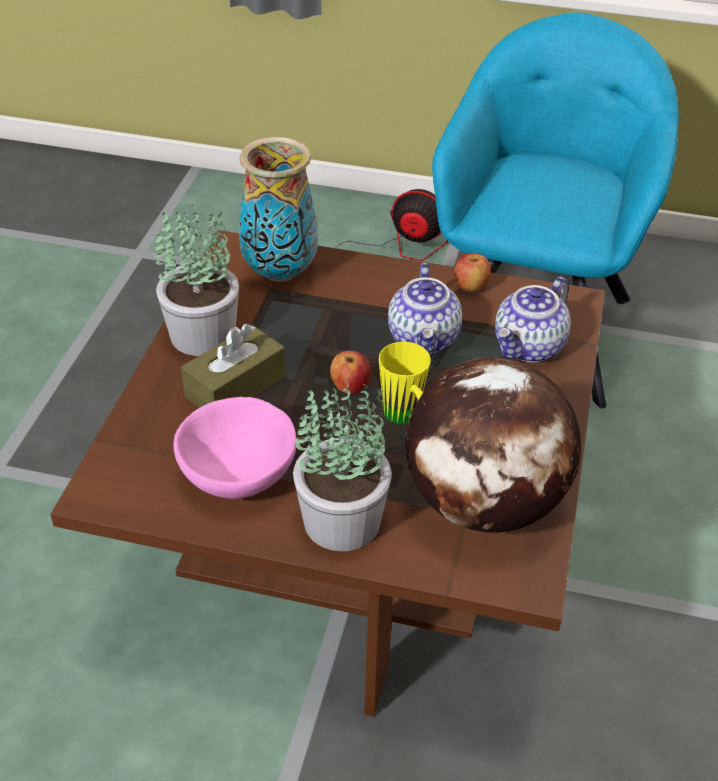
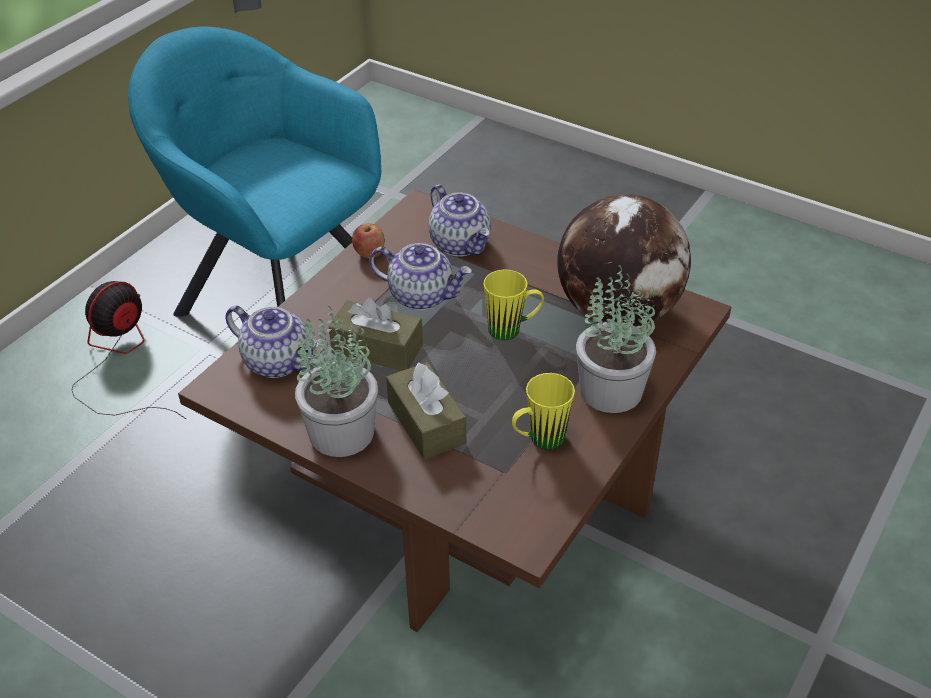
camera: 70 degrees left, 0 degrees up
(239, 475) = (539, 440): pink bowl -> yellow mug
(281, 272) = (278, 361): vase -> teapot
(327, 328) = (377, 349): none -> brown tissue box
(350, 387) = (461, 352): apple -> none

